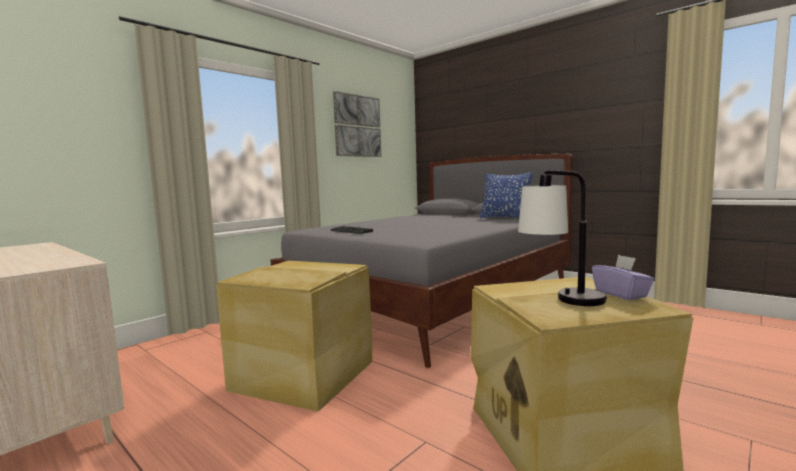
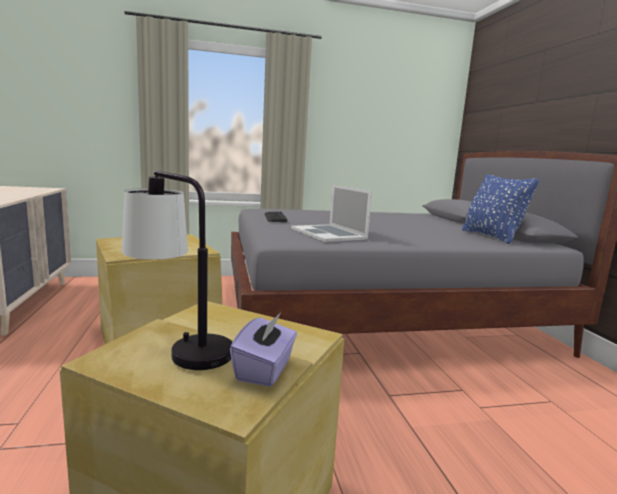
camera: 35 degrees right, 5 degrees up
(357, 126) = (371, 106): picture -> none
(429, 232) = (328, 233): none -> laptop

